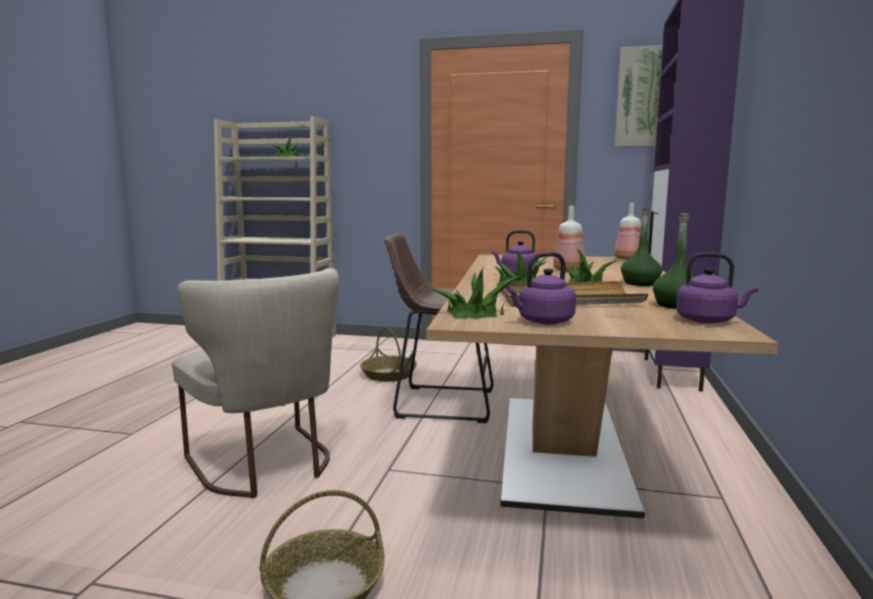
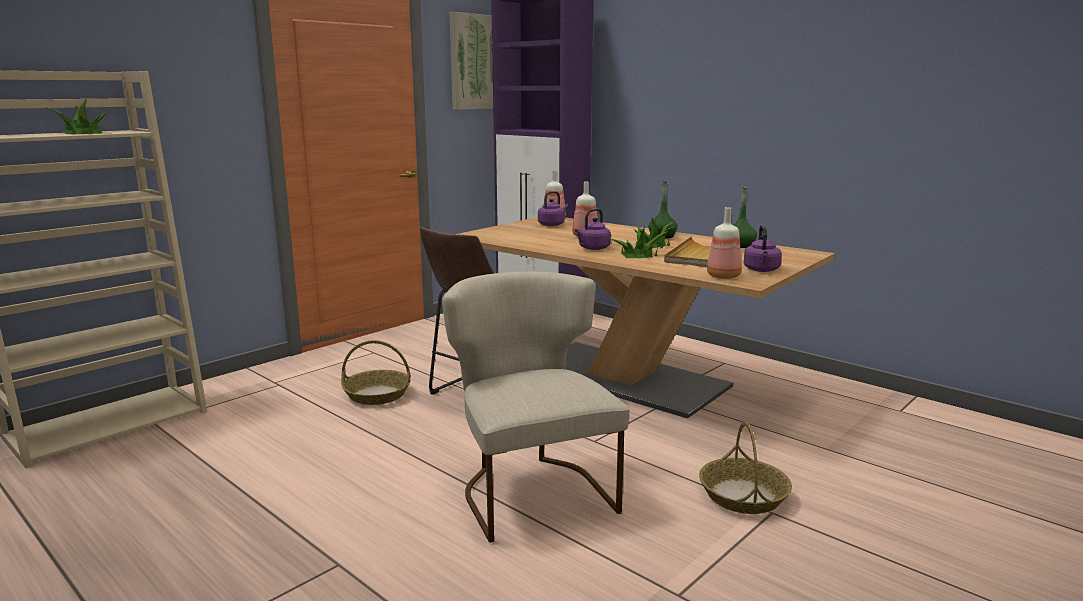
camera: 60 degrees left, 5 degrees up
(267, 465) = (531, 490): beige chair -> beige chair turned 105 degrees counterclockwise
(474, 313) = (724, 276): potted plant -> bottle
(708, 320) = (783, 250): purple kettle -> purple kettle (552, 224)

